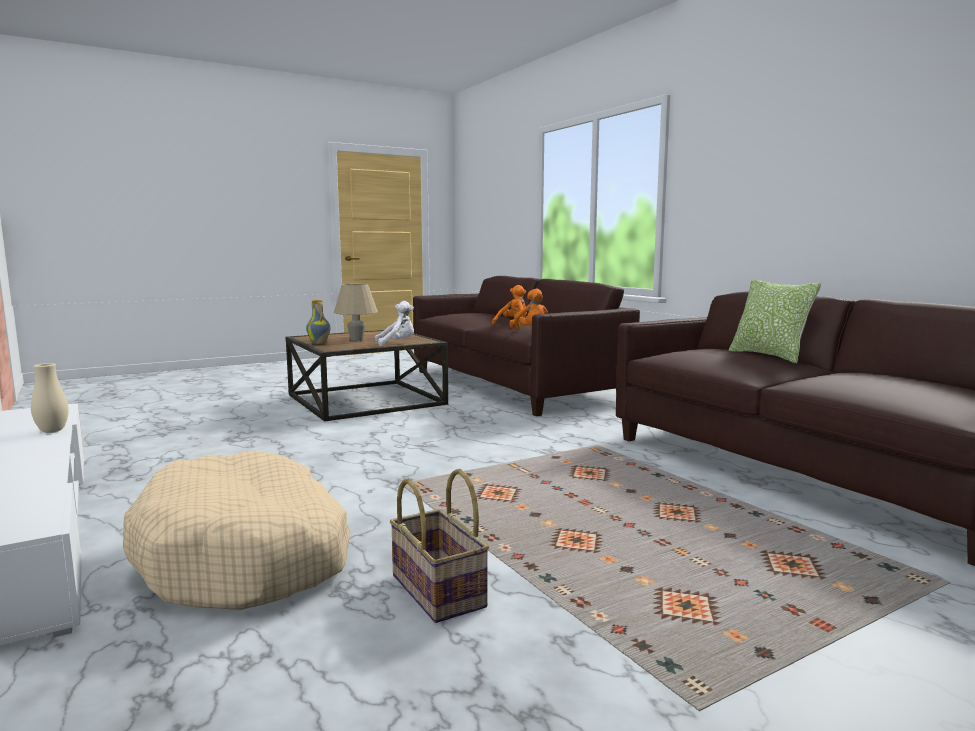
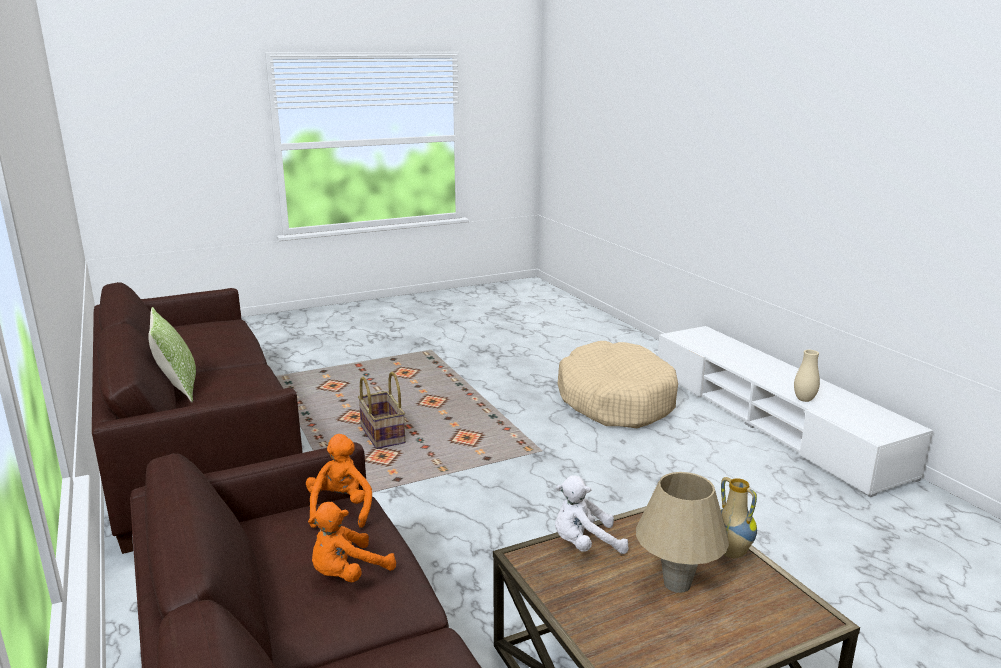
camera: 175 degrees left, 10 degrees up
(440, 591) = (511, 382): basket -> basket (381, 434)

